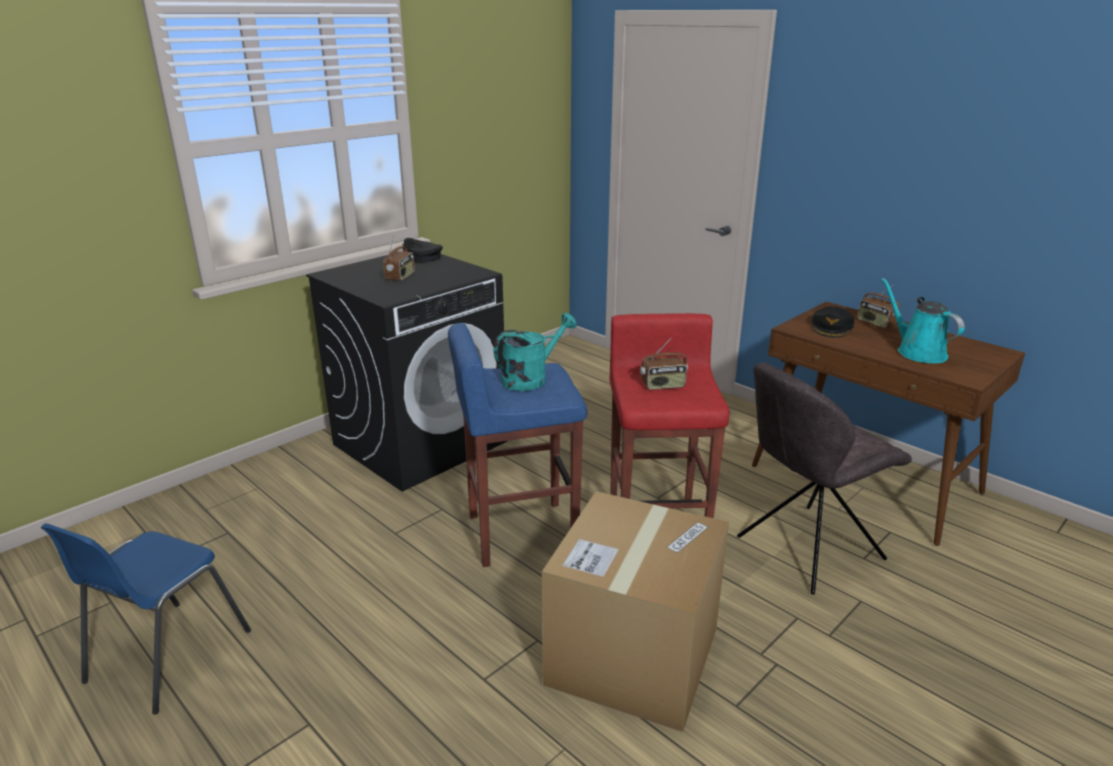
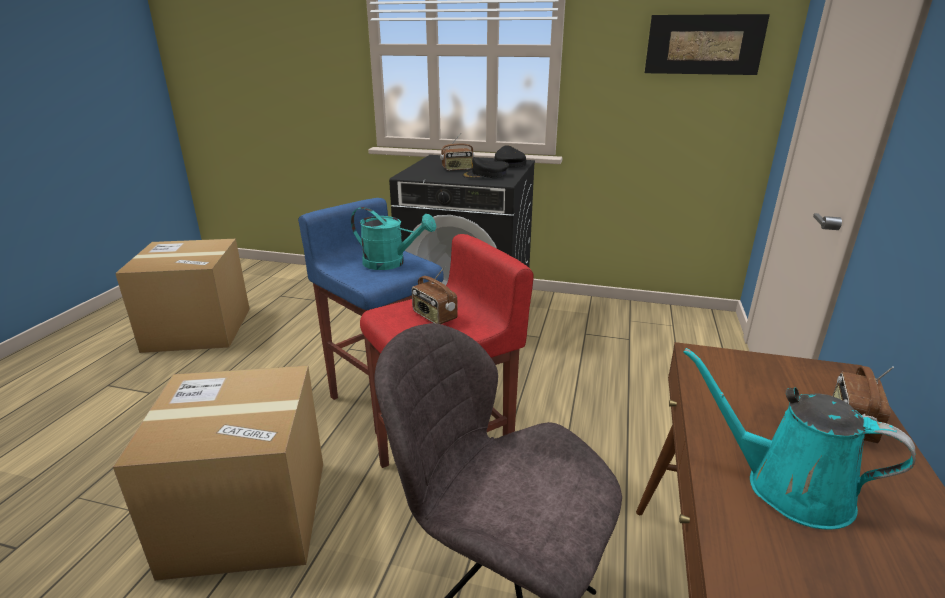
camera: 60 degrees right, 0 degrees up
(166, 656) = (198, 329): blue chair -> cardboard box
(516, 106) = (704, 44): none -> picture
(832, 327) = (757, 385): black cap -> black cap (485, 175)
(917, 352) = (787, 487): turquoise watering can -> turquoise watering can turned 90 degrees counterclockwise

